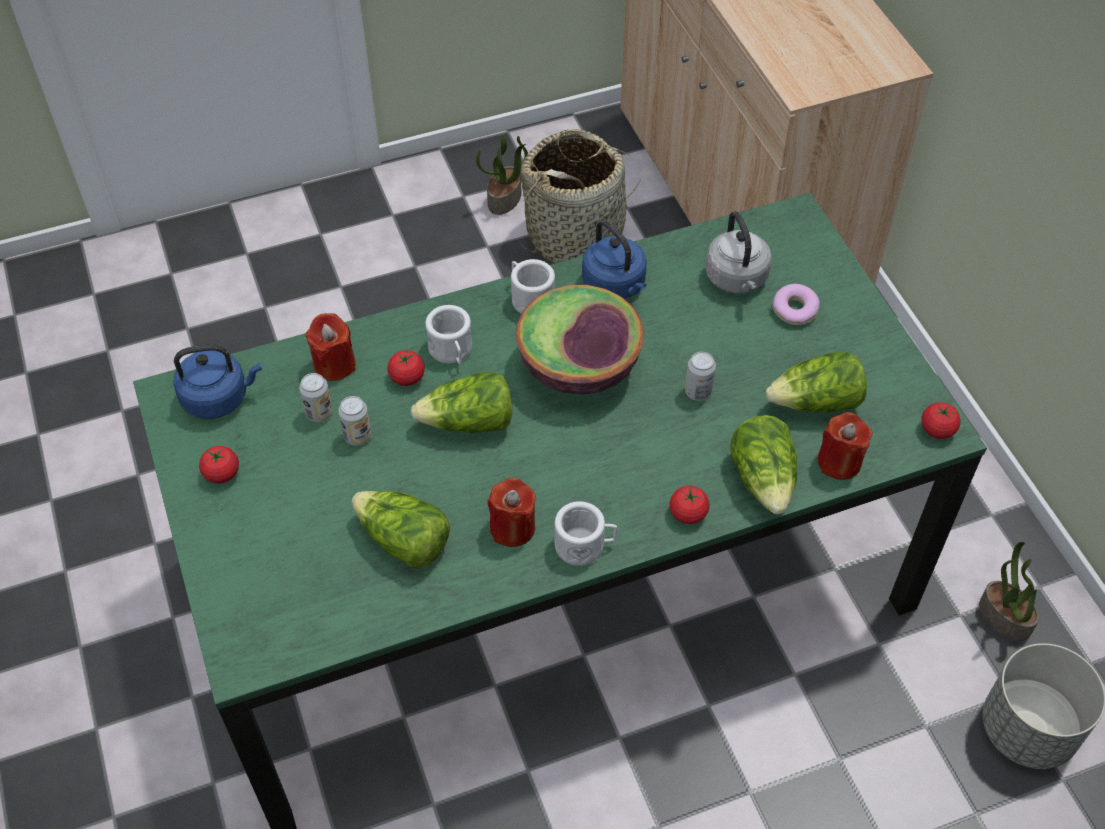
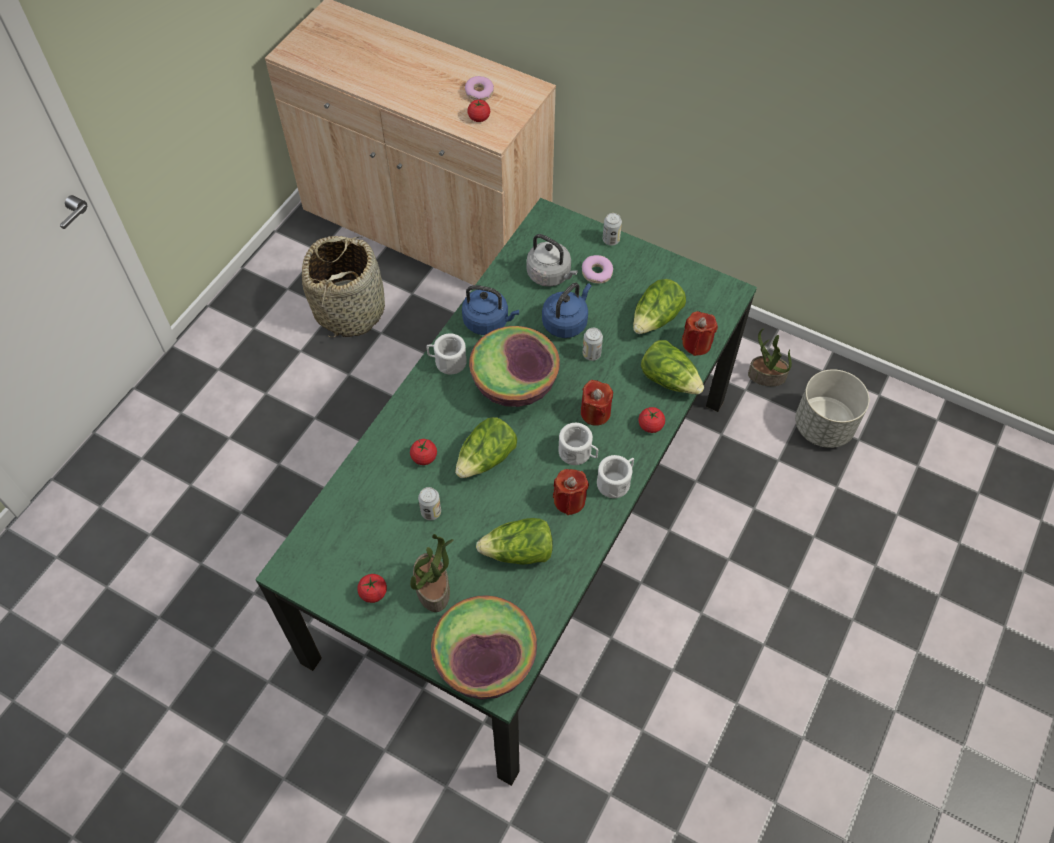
camera: 40 degrees left, 5 degrees up
(219, 397) = (322, 550): blue kettle -> blue kettle (566, 322)
(256, 623) = (485, 660): none -> bowl
(319, 413) = (394, 515): can -> can (611, 240)
(334, 364) = (372, 480): red candle -> red candle (595, 413)
(452, 351) = (434, 424): white mug -> white mug (578, 453)
(505, 199) = (283, 313): potted plant -> potted plant (433, 588)
(830, 35) = (479, 93): none -> donut
(937, 429) = (726, 293): tomato -> tomato (479, 118)

